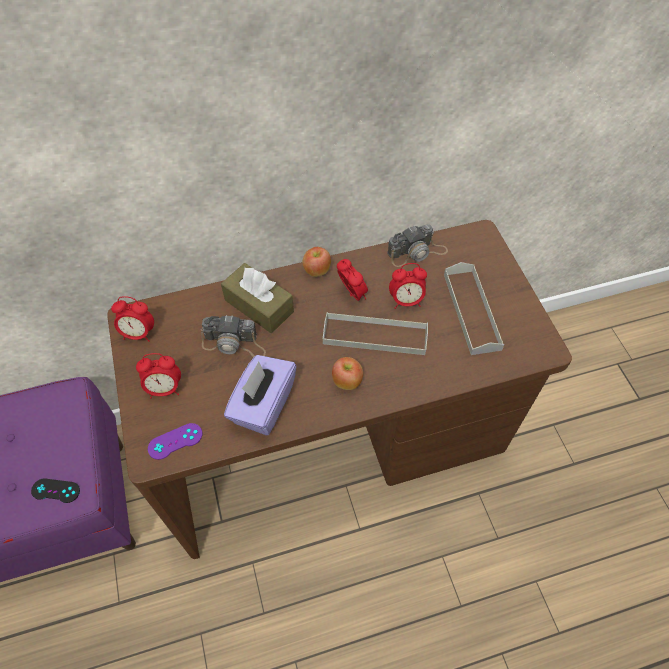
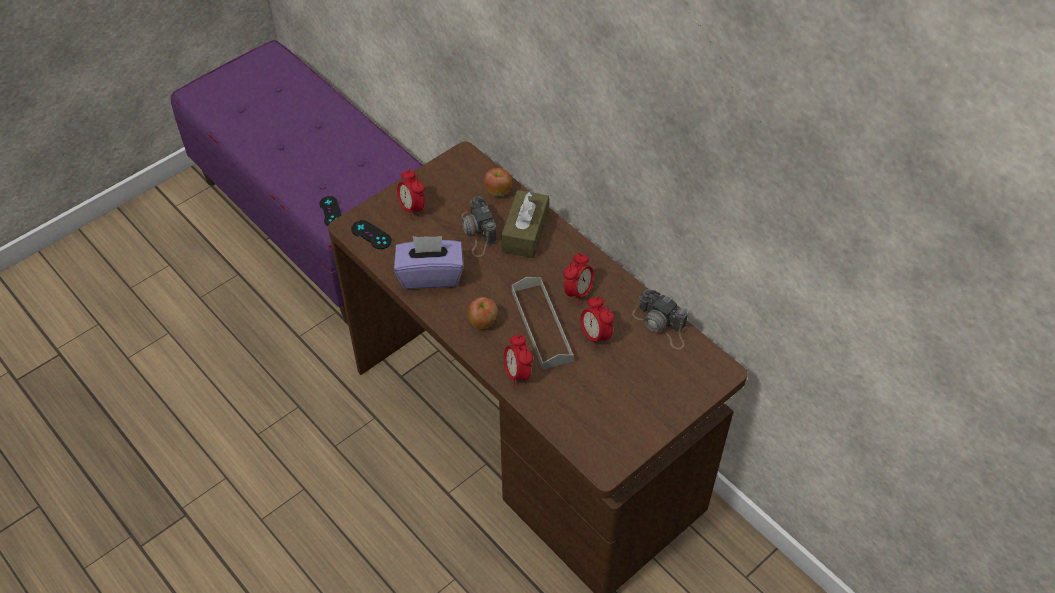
camera: 65 degrees right, 5 degrees down
(139, 333) = (453, 169): alarm clock -> alarm clock (517, 374)
(175, 441) = (371, 235): purple game controller -> black game controller
(317, 270) = (589, 257): apple -> apple (498, 191)
(471, 311) = (615, 391): grey tray -> none

